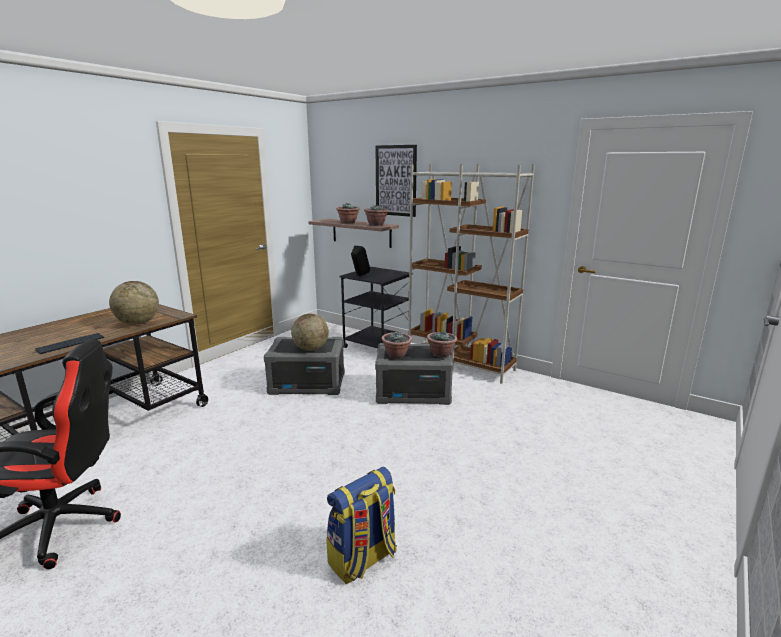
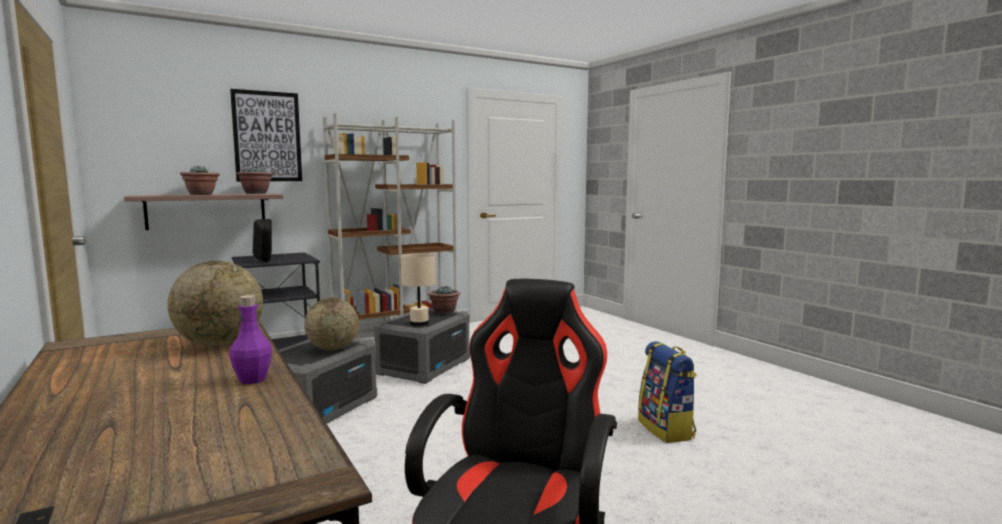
camera: 65 degrees left, 10 degrees down
(71, 344) = (252, 380): keyboard -> purple bottle
(396, 355) = (419, 323): potted plant -> beige table lamp

